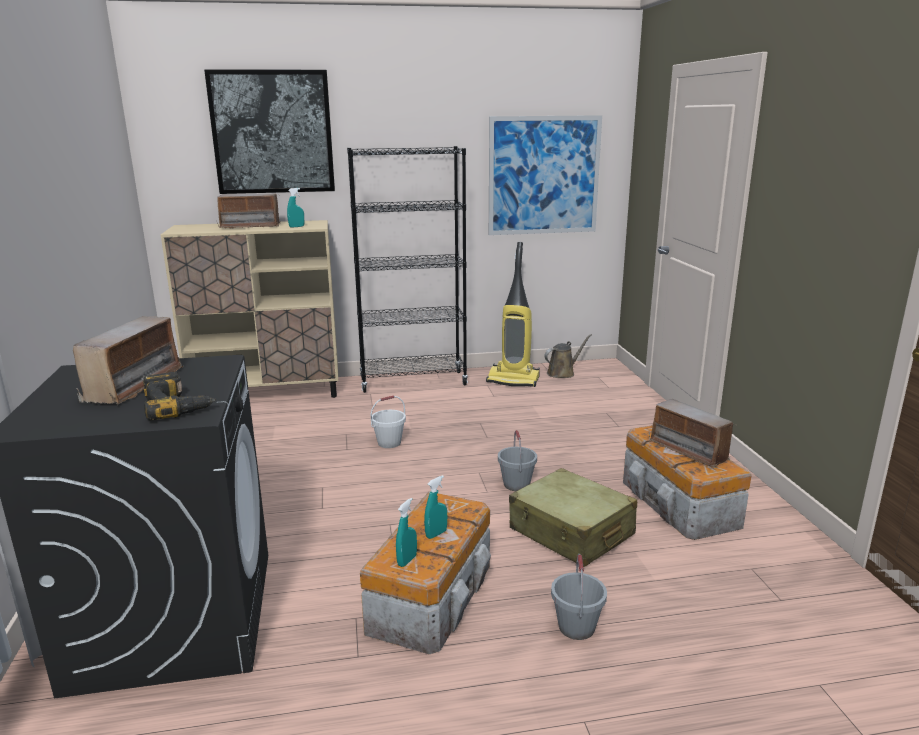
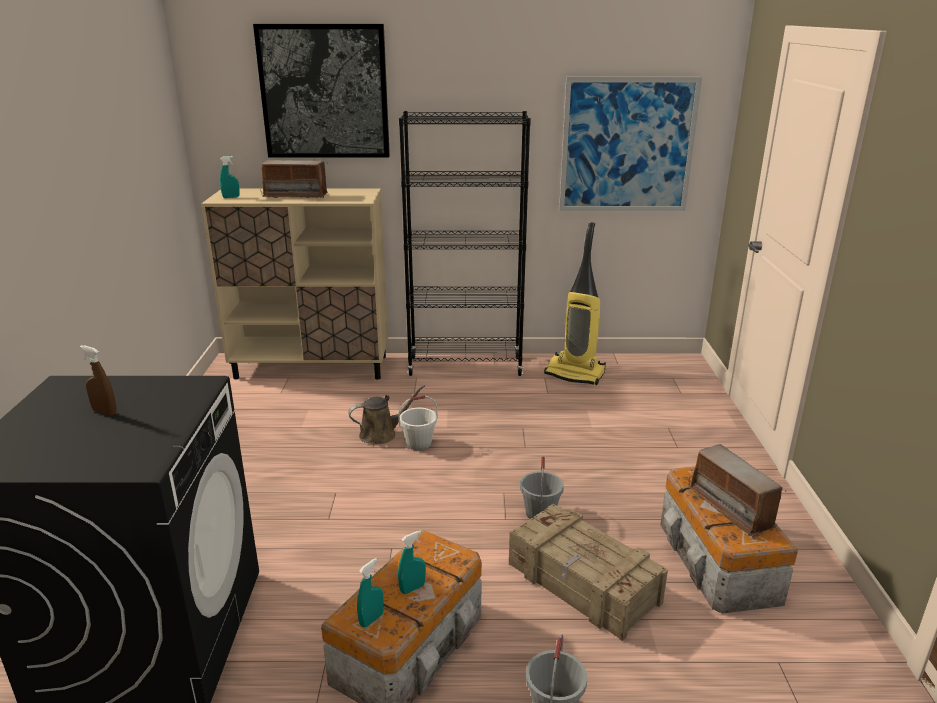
camera: 10 degrees right, 5 degrees up
(135, 385) = (105, 412): radio -> brown spray bottle
(178, 405) = (133, 447): power drill -> none
(296, 227) = (342, 198): turquoise spray bottle -> turquoise spray bottle (231, 197)
(563, 373) = (633, 369): brown watering can -> brown watering can (381, 434)
(571, 532) = (583, 584): beige suitcase -> crate

